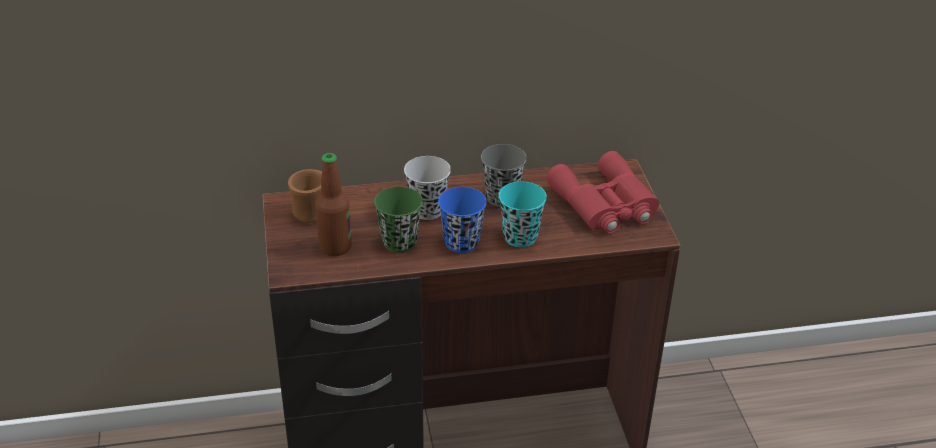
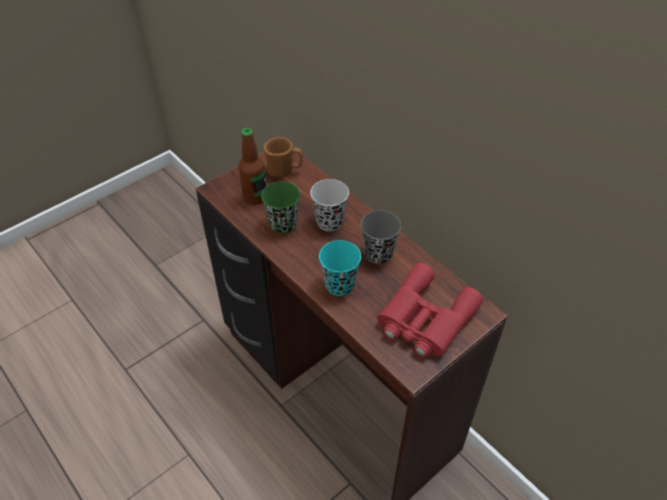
camera: 60 degrees right, 10 degrees up
(461, 242) = (307, 256): blue cup -> none

